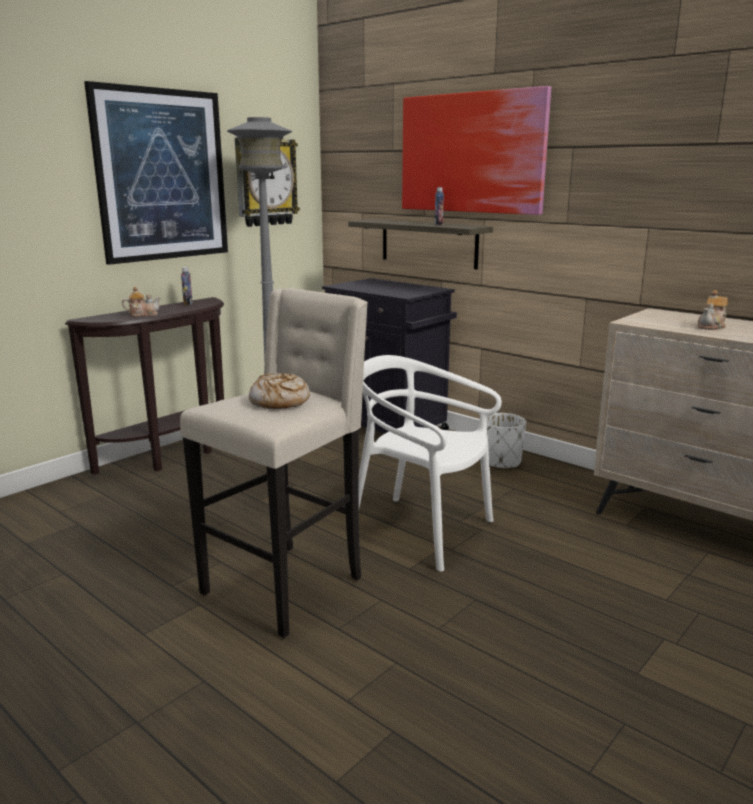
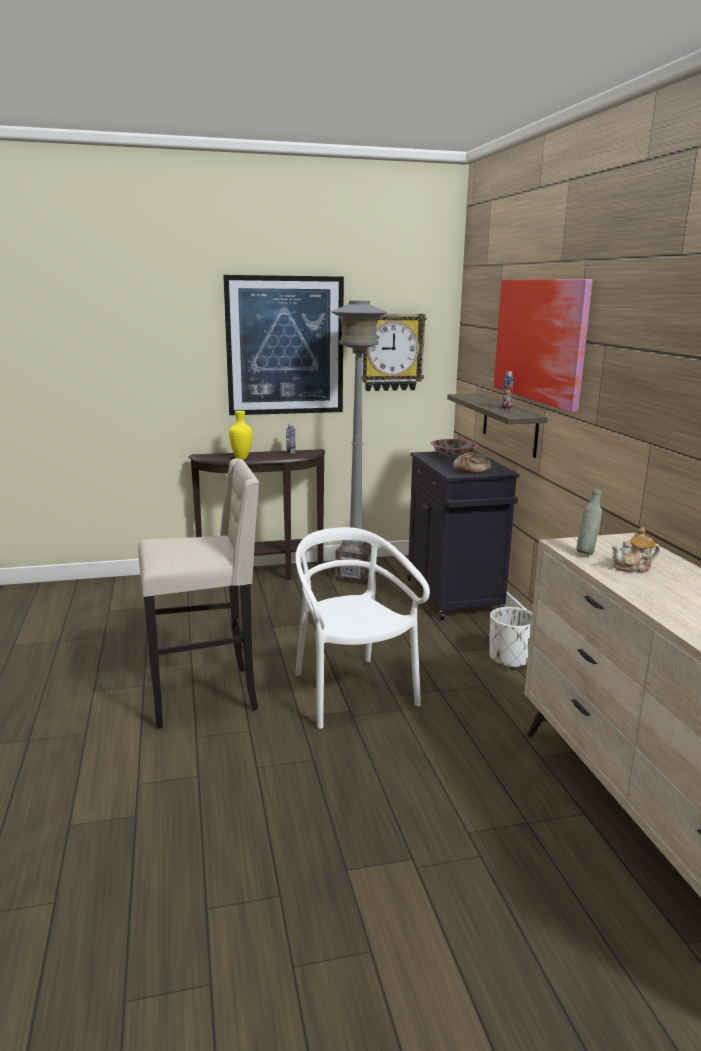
camera: 35 degrees right, 0 degrees up
(143, 314) = (241, 458): teapot -> yellow vase
(279, 401) = (193, 548): bread -> bread (471, 470)
(367, 284) = (453, 456): none -> bowl
(661, 324) = (586, 552): none -> grey bottle

